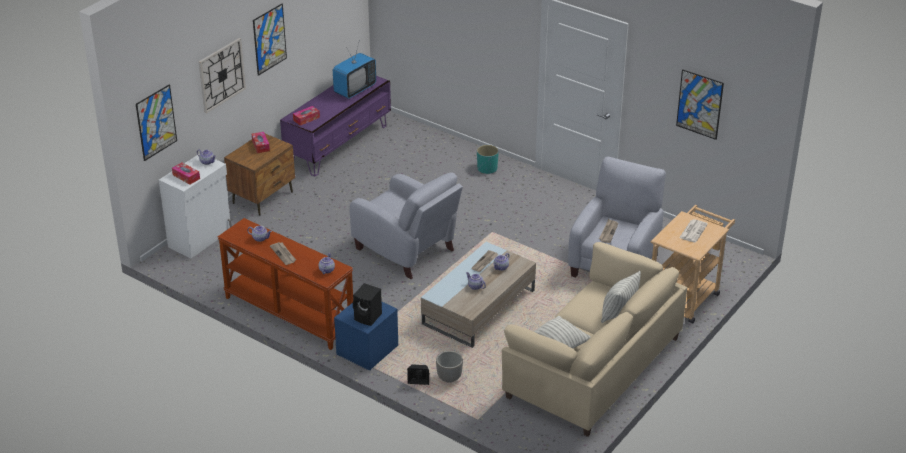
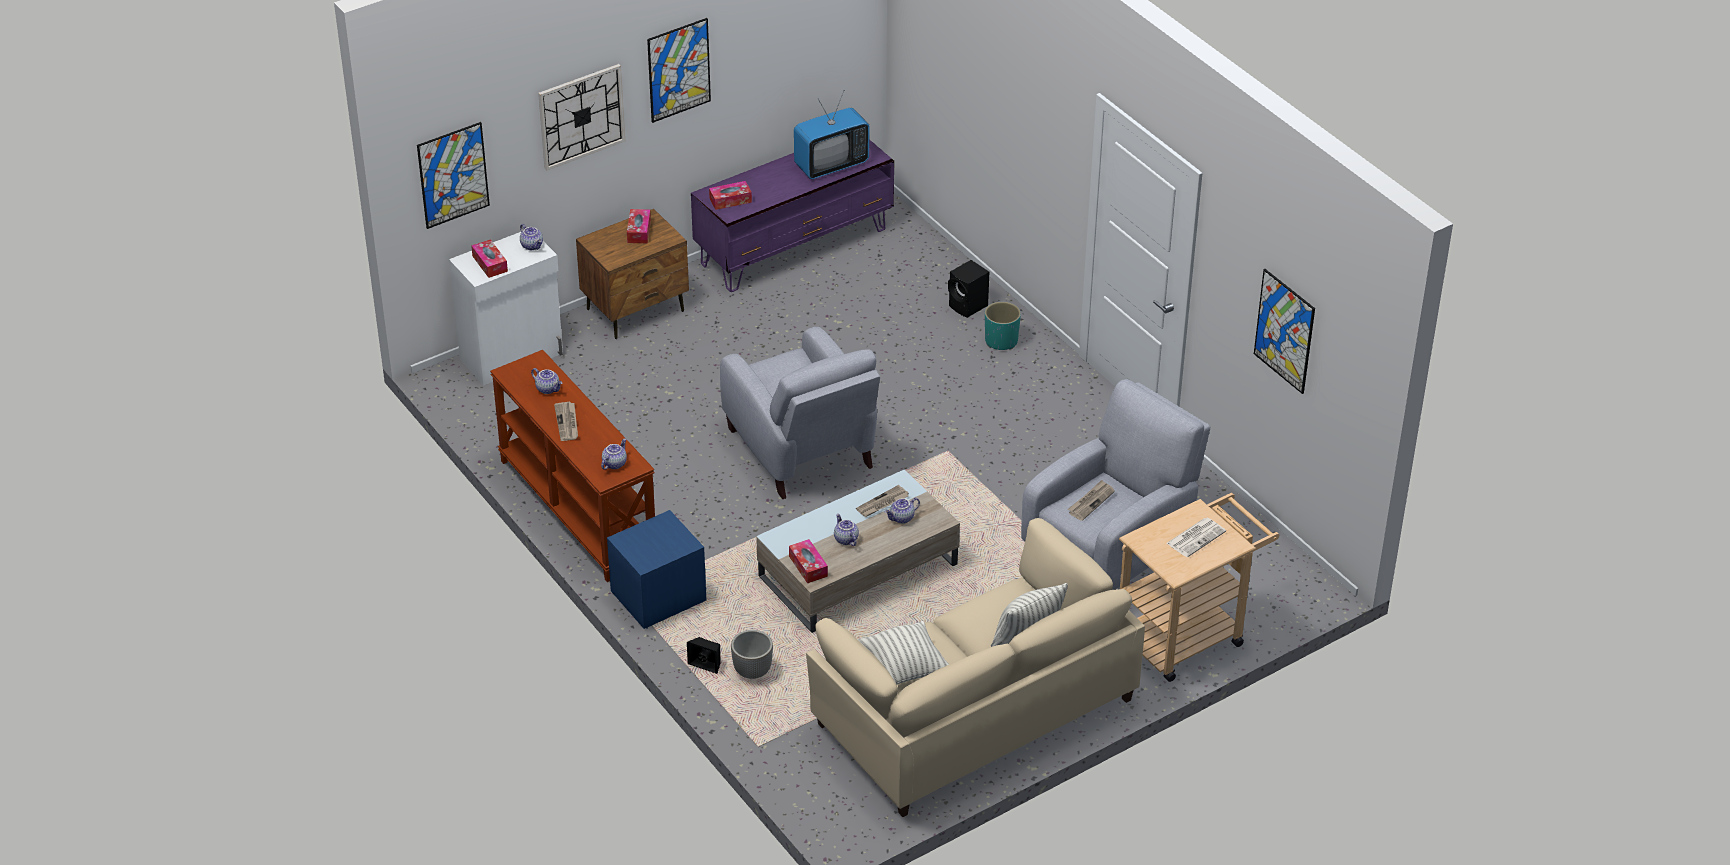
camera: 20 degrees right, 5 degrees up
(368, 317) = (655, 550): black speaker -> black speaker (968, 306)
(462, 306) = (808, 566): none -> tissue box

